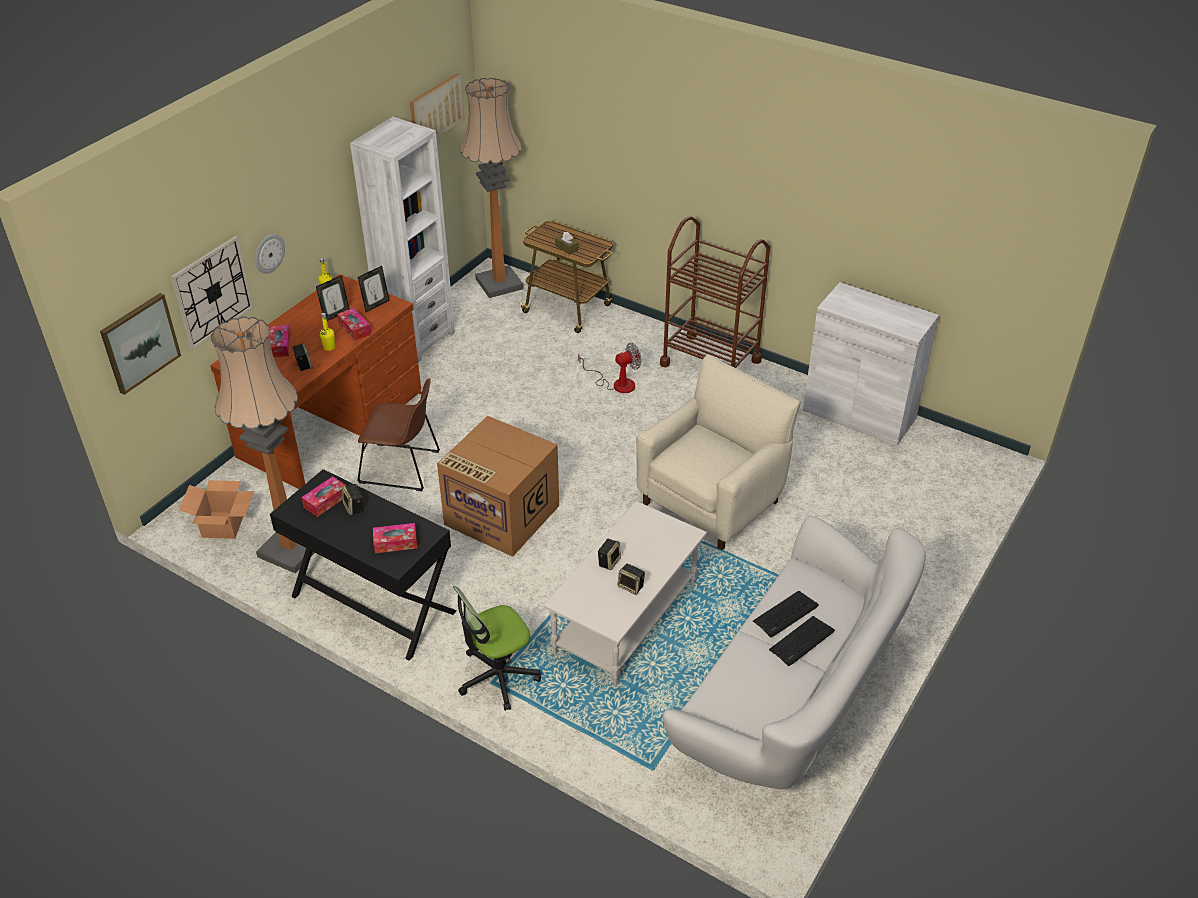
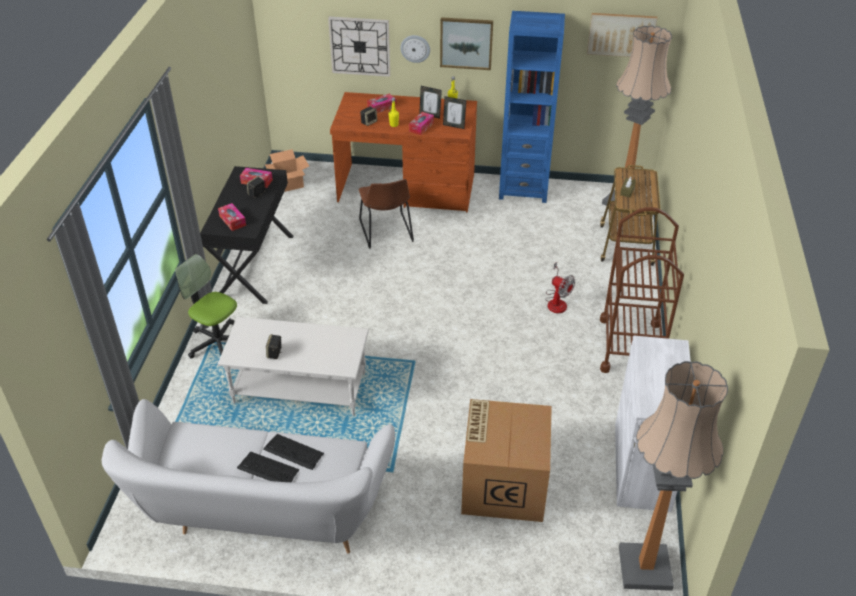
camera: 65 degrees right, 0 degrees up
(140, 342) = (295, 44): picture -> picture (466, 43)
(291, 549) = (283, 216): floor lamp -> floor lamp (645, 568)
(417, 339) = (523, 189): white bookcase -> blue bookcase
(500, 515) = (368, 292): cardboard box -> cardboard box (502, 483)
(609, 561) = (295, 334): speaker -> none
(712, 501) = (456, 399): beige armchair -> none

